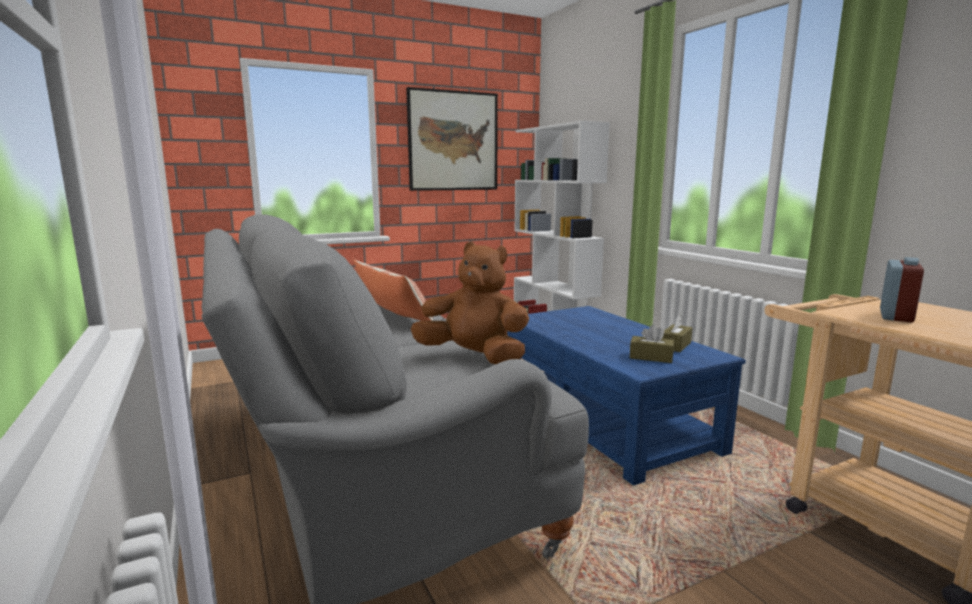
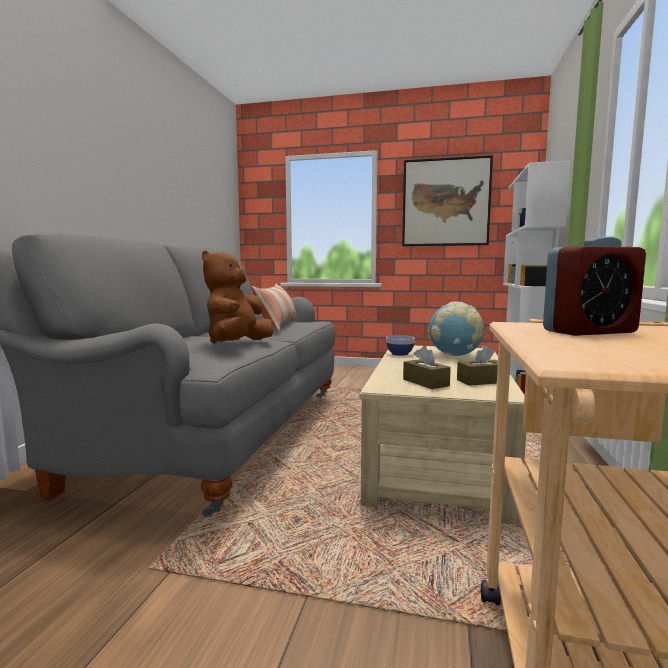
camera: 40 degrees right, 5 degrees down
(474, 357) = (237, 344): brown plush toy -> brown plush toy turned 135 degrees counterclockwise
(547, 328) = (399, 354): none -> bowl
(589, 320) = (455, 355): none -> globe
(604, 419) = (438, 457): blue coffee table -> beige coffee table

